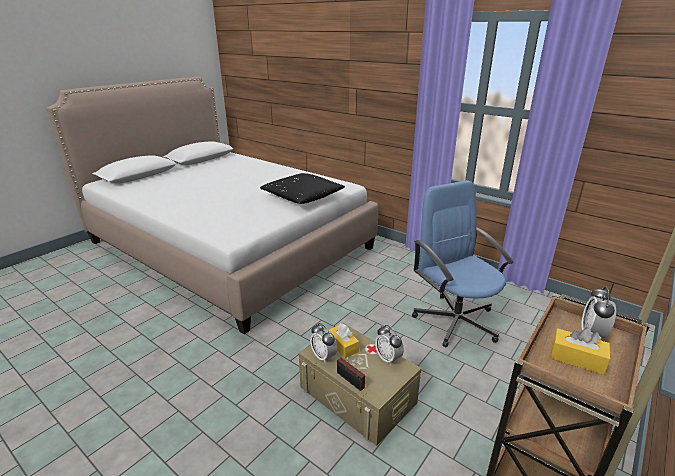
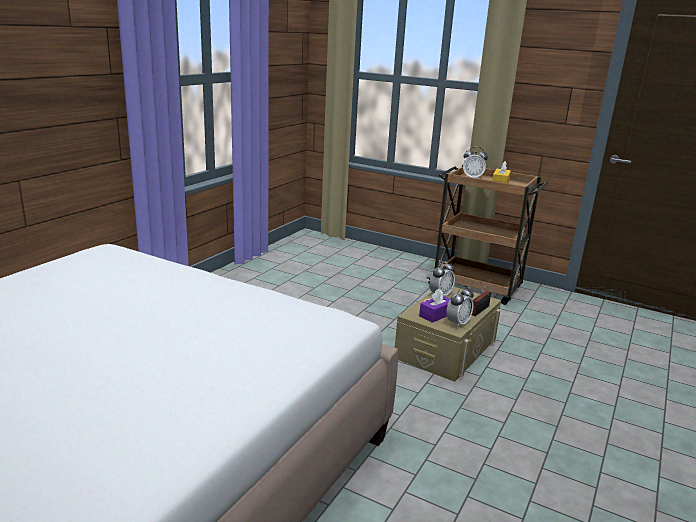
camera: 100 degrees left, 5 degrees down
(302, 197) = (157, 280): black pillow -> none
(343, 346) = (436, 315): yellow tissue box -> purple tissue box
(455, 320) = (314, 296): blue office chair -> none

